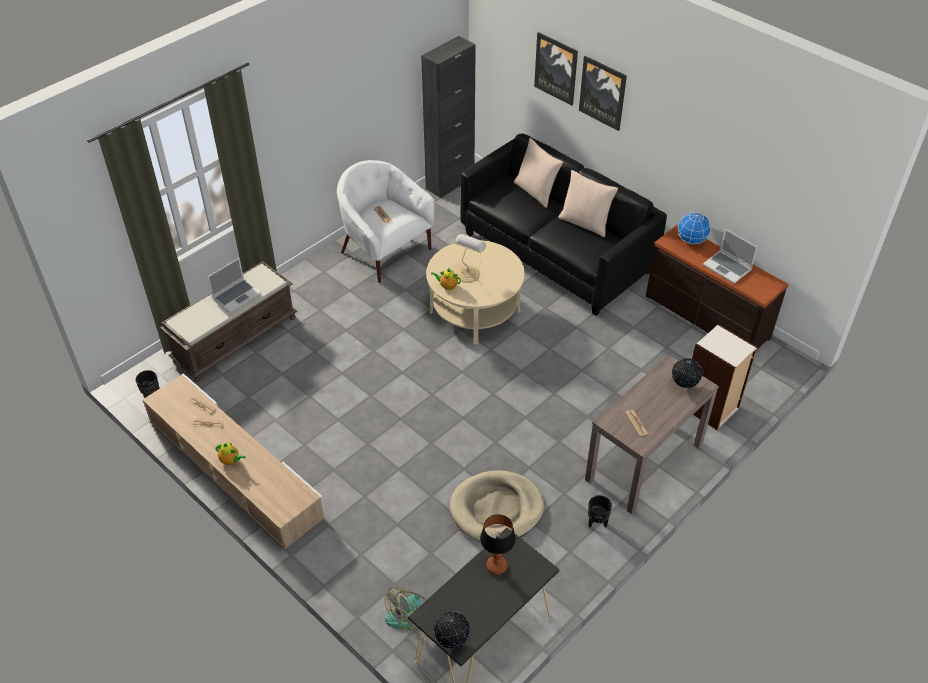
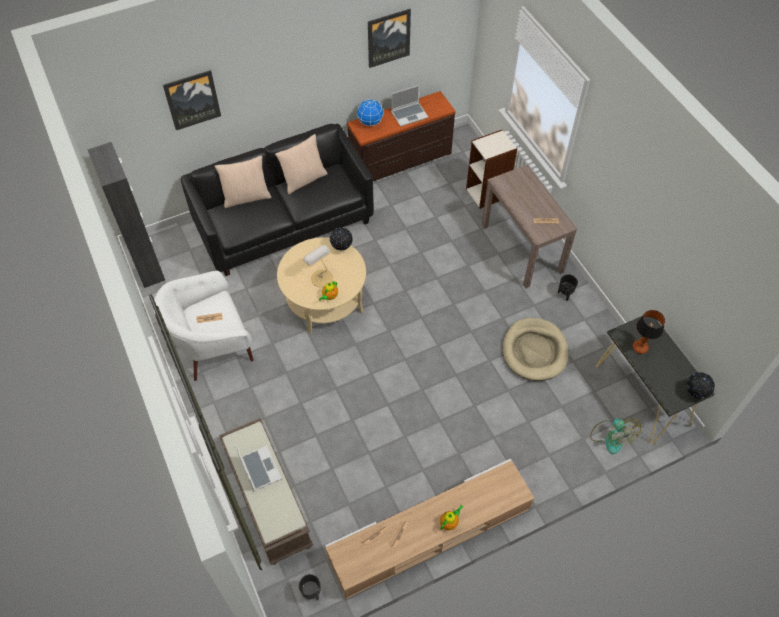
camera: 70 degrees left, 10 degrees up
(603, 92) = (246, 83): picture -> picture (388, 37)
(684, 385) = (520, 182): globe -> globe (341, 248)

